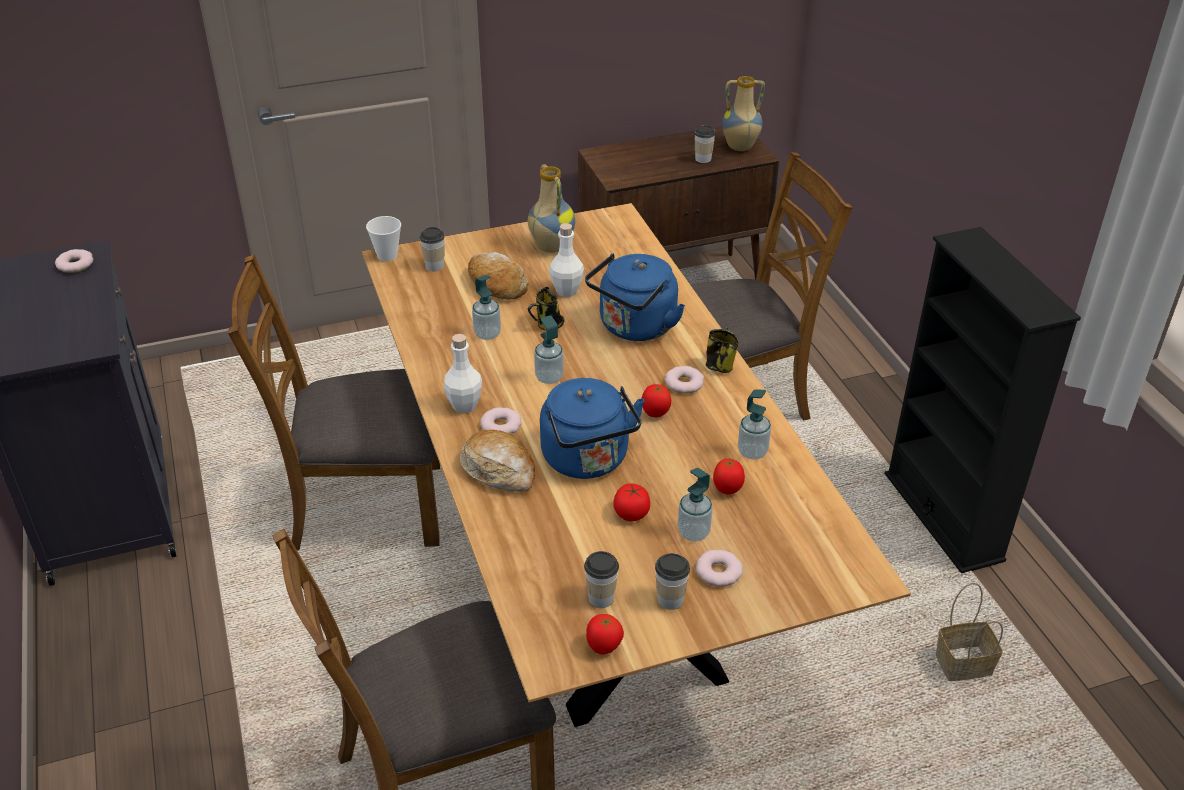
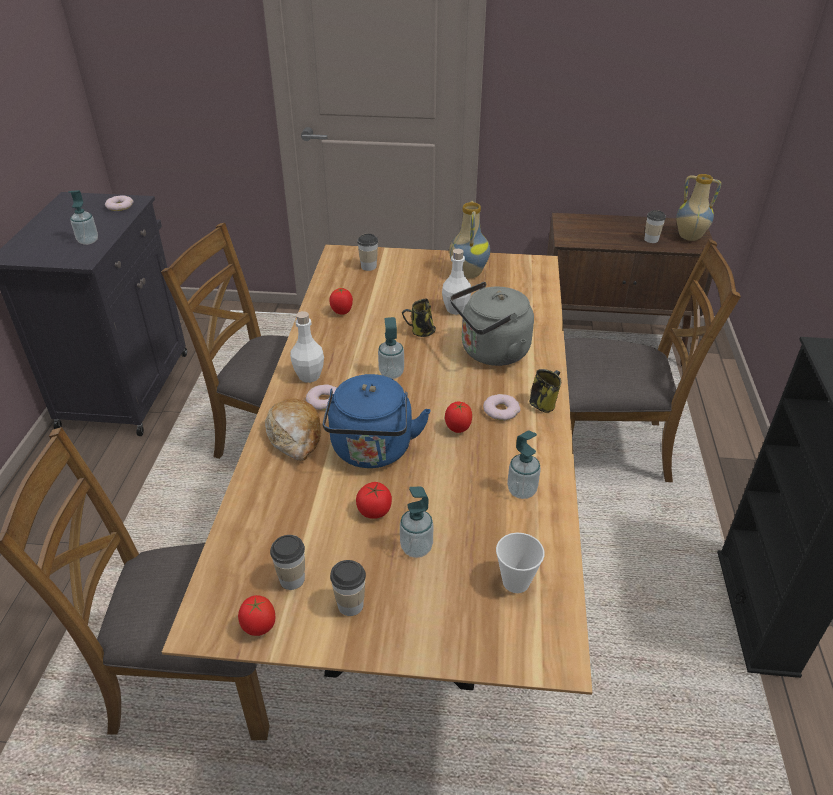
camera: 25 degrees right, 0 degrees up
(387, 255) = (340, 251): cup -> cup (516, 582)
(487, 334) = (369, 326): soap dispenser -> soap dispenser (88, 241)
(496, 284) = (404, 291): bread -> none
(635, 328) = (491, 353): blue kettle -> grey kettle
(718, 572) = (412, 594): donut -> none
(727, 490) = (475, 518): tomato -> tomato (342, 312)
(962, 665) = (704, 765): basket -> none

